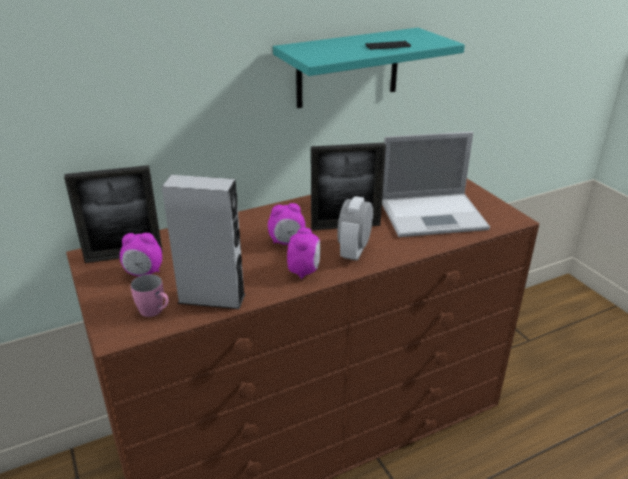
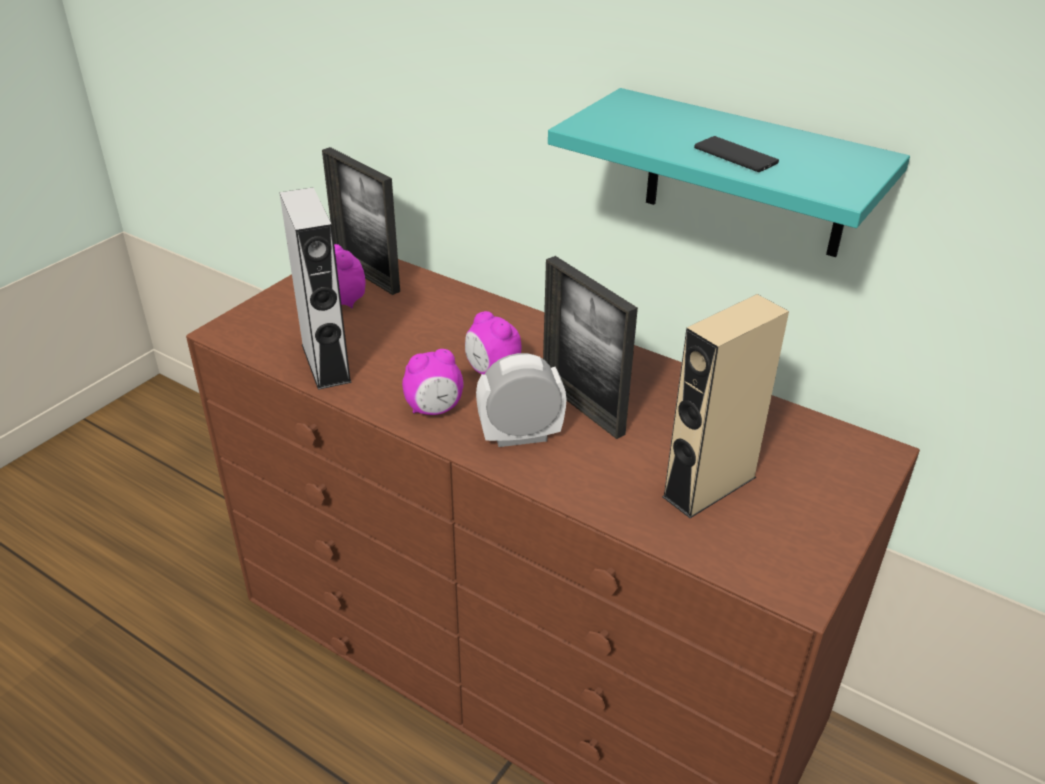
camera: 60 degrees right, 5 degrees up
(155, 311) = (277, 337): pink mug -> none
(434, 215) = (709, 487): laptop -> beige speaker

